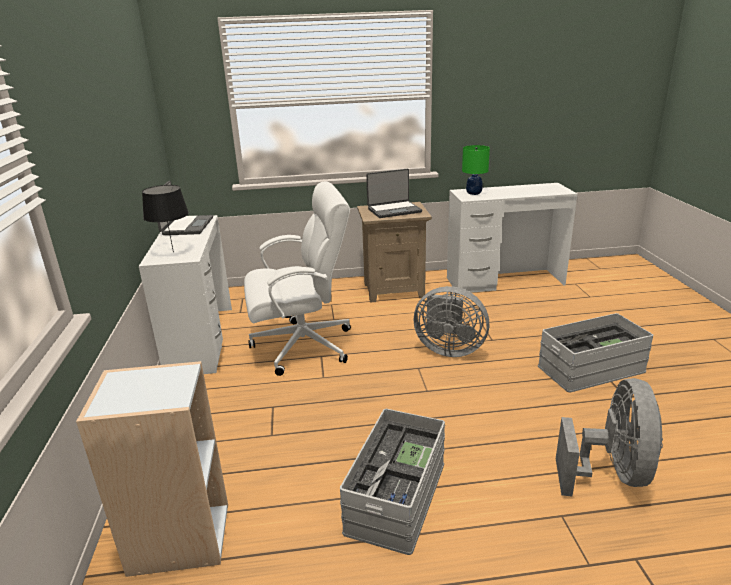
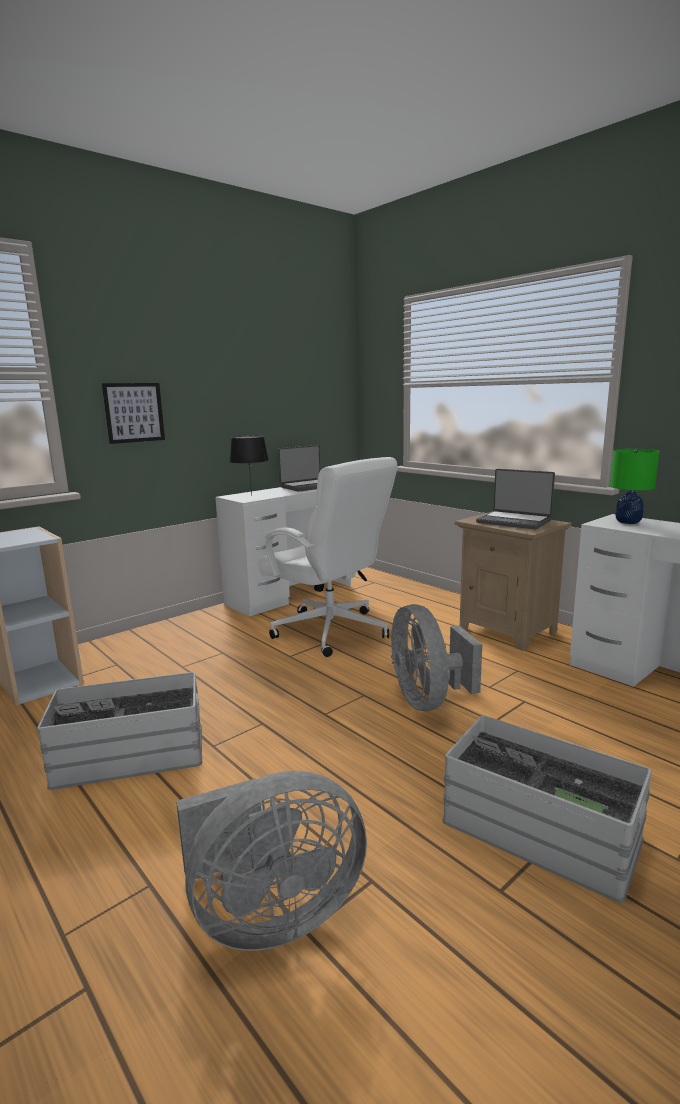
camera: 55 degrees right, 10 degrees down
(80, 191) = (134, 412): none -> picture

